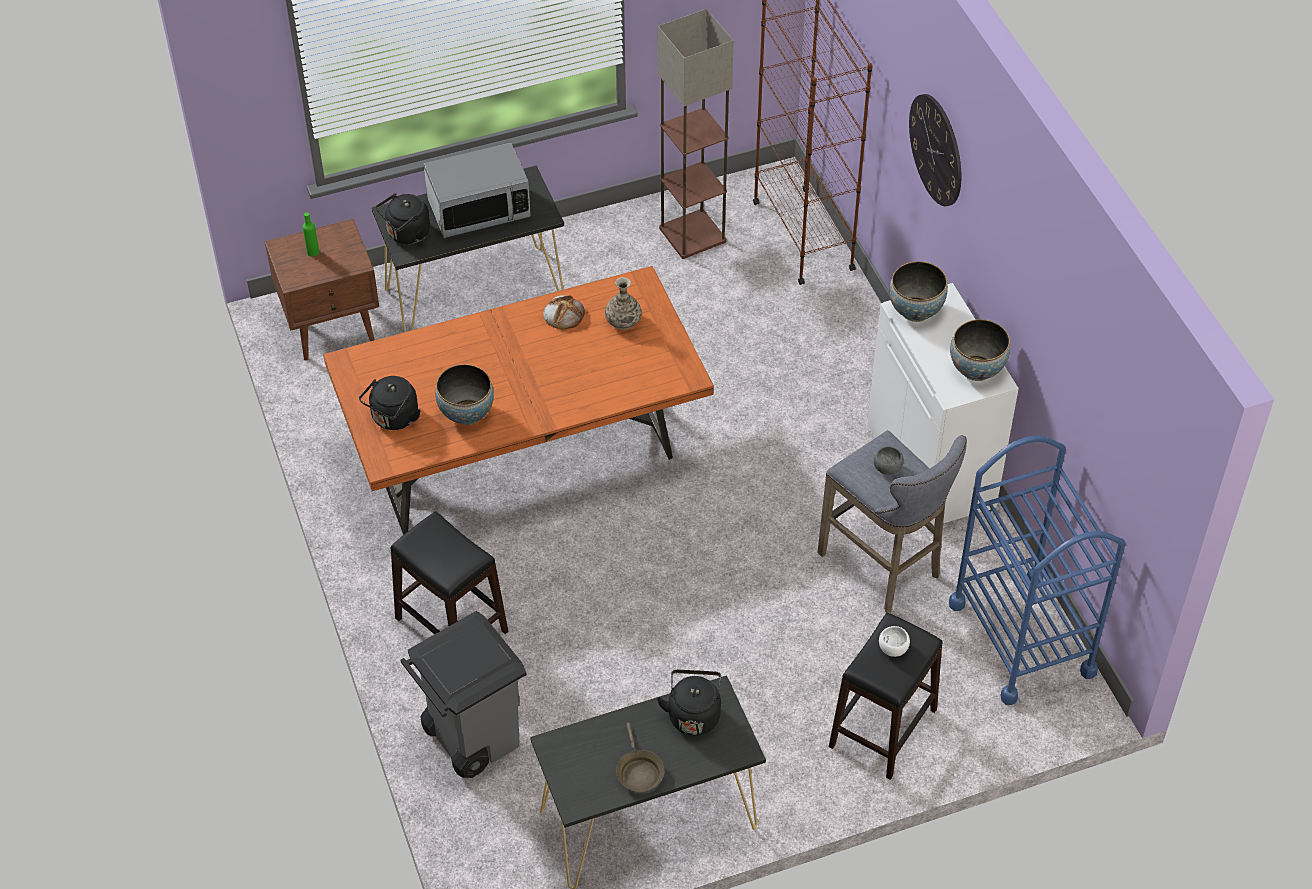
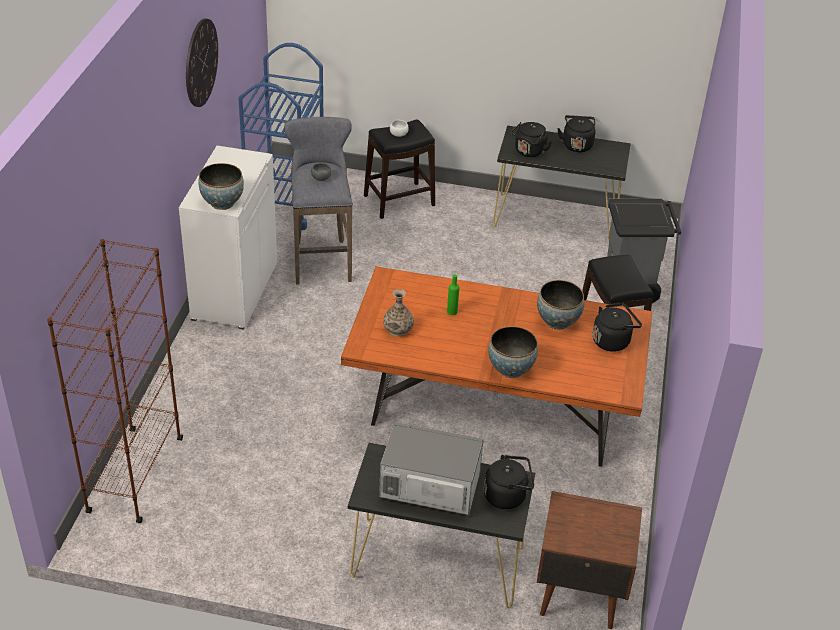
camera: 150 degrees left, 10 degrees down
(313, 252) = (596, 532): green bottle -> green bottle (452, 311)
(563, 314) = (437, 353): bread -> none
(638, 771) = (576, 145): brown frying pan -> black kettle
(692, 235) = (218, 521): floor lamp -> none
(936, 150) = (141, 168): wall clock -> wall clock (201, 62)
(976, 369) = (228, 162): bowl -> bowl (510, 369)

